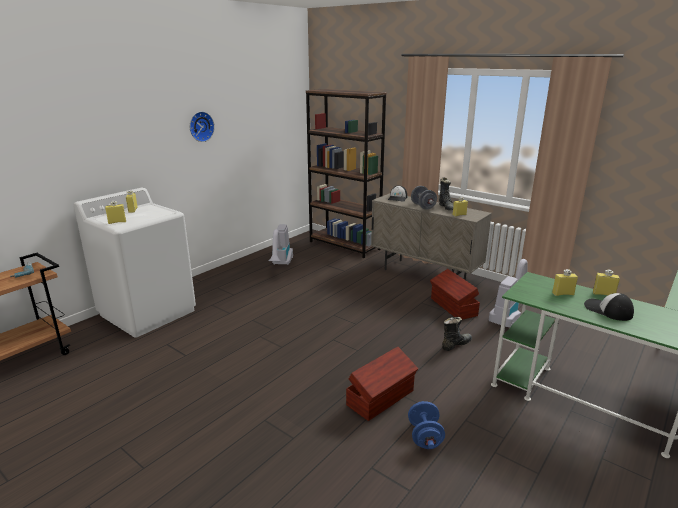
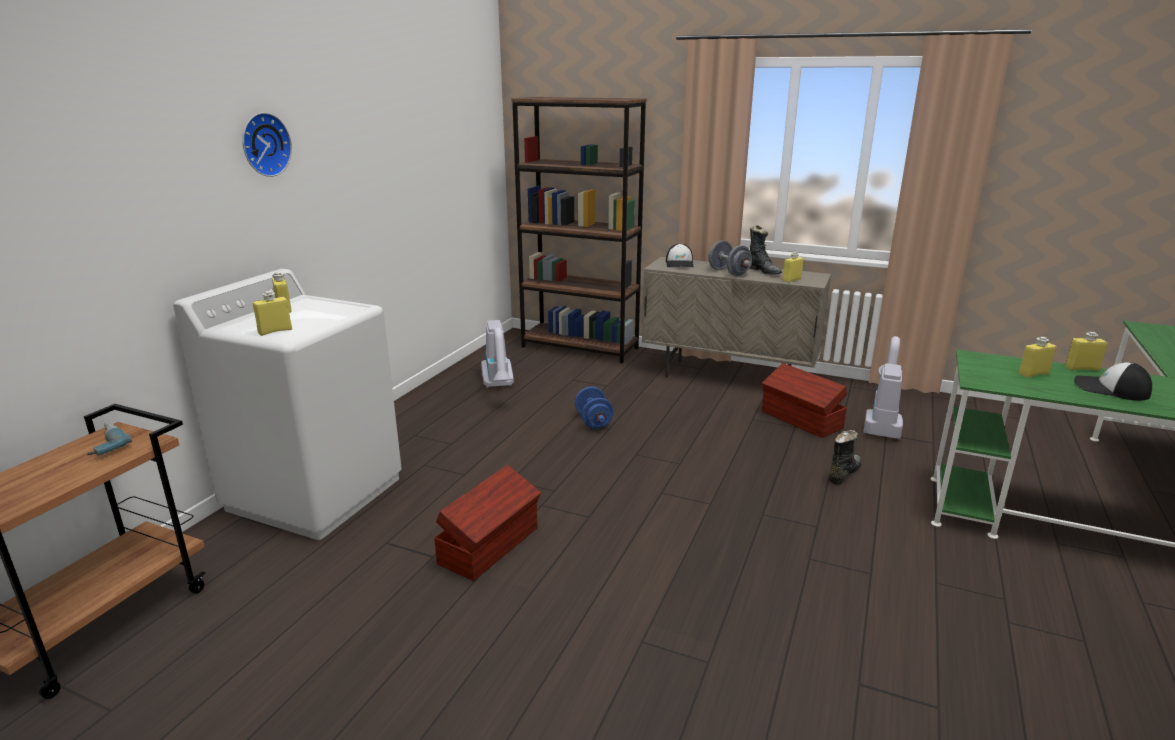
camera: 15 degrees left, 0 degrees up
(200, 126) = (362, 158): wall clock -> wall clock (263, 144)
(381, 398) = (797, 571): brown storage box -> brown storage box (491, 545)
(424, 436) = (899, 618): blue dumbbell -> blue dumbbell (593, 421)

